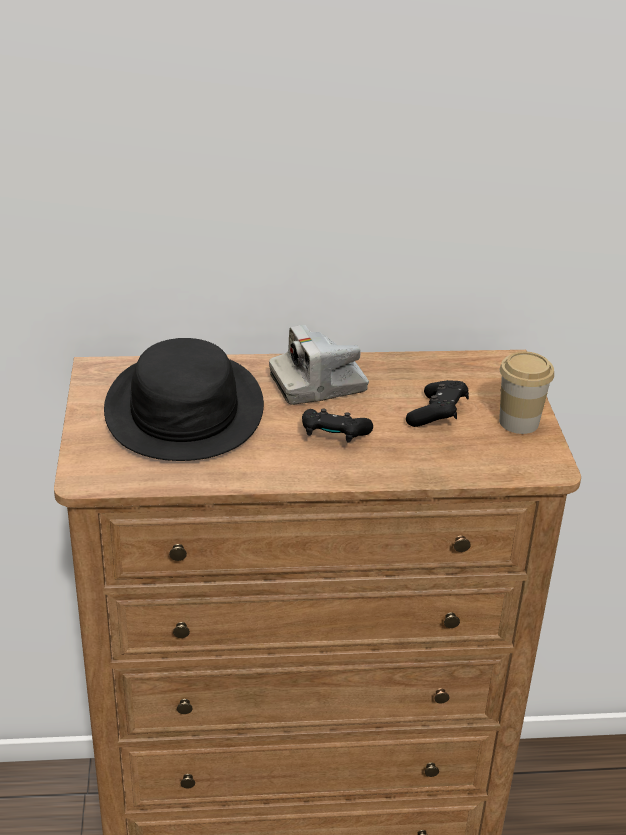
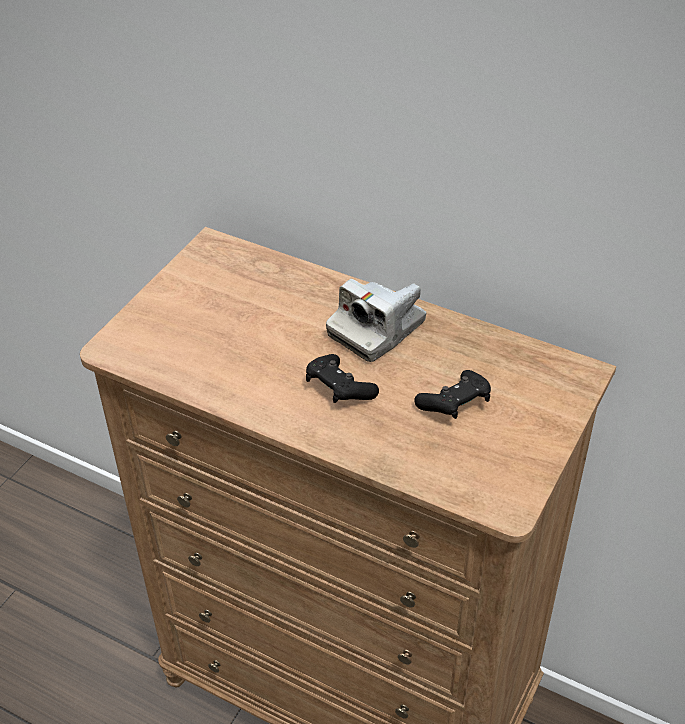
camera: 35 degrees right, 10 degrees up
(183, 409) = (242, 311): black hat -> none
(318, 384) = (376, 330): camera -> camera turned 60 degrees counterclockwise
(519, 422) = (526, 445): cup -> none

